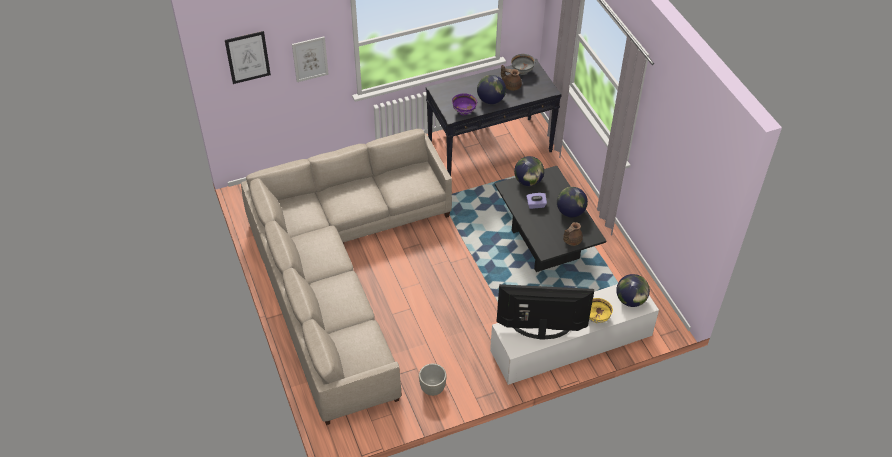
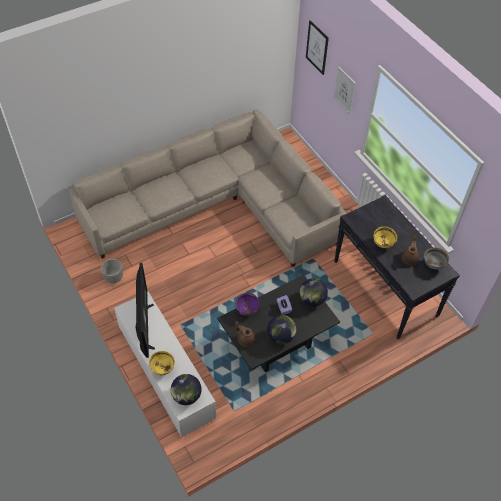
camera: 80 degrees right, 5 degrees up
(464, 112) = (360, 226): purple bowl -> purple bowl (247, 310)
(490, 100) = (383, 244): globe -> yellow bowl

